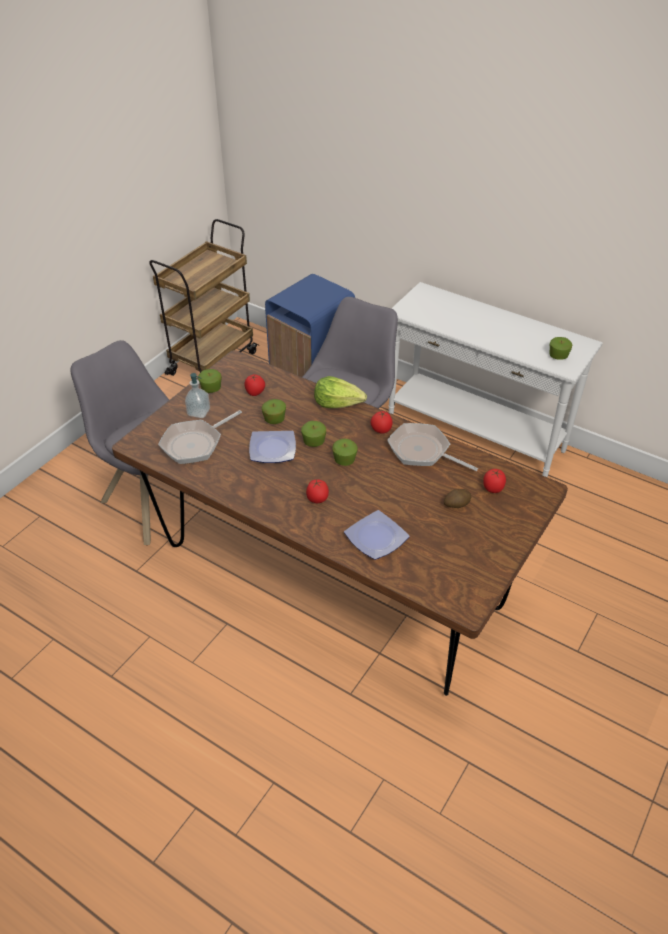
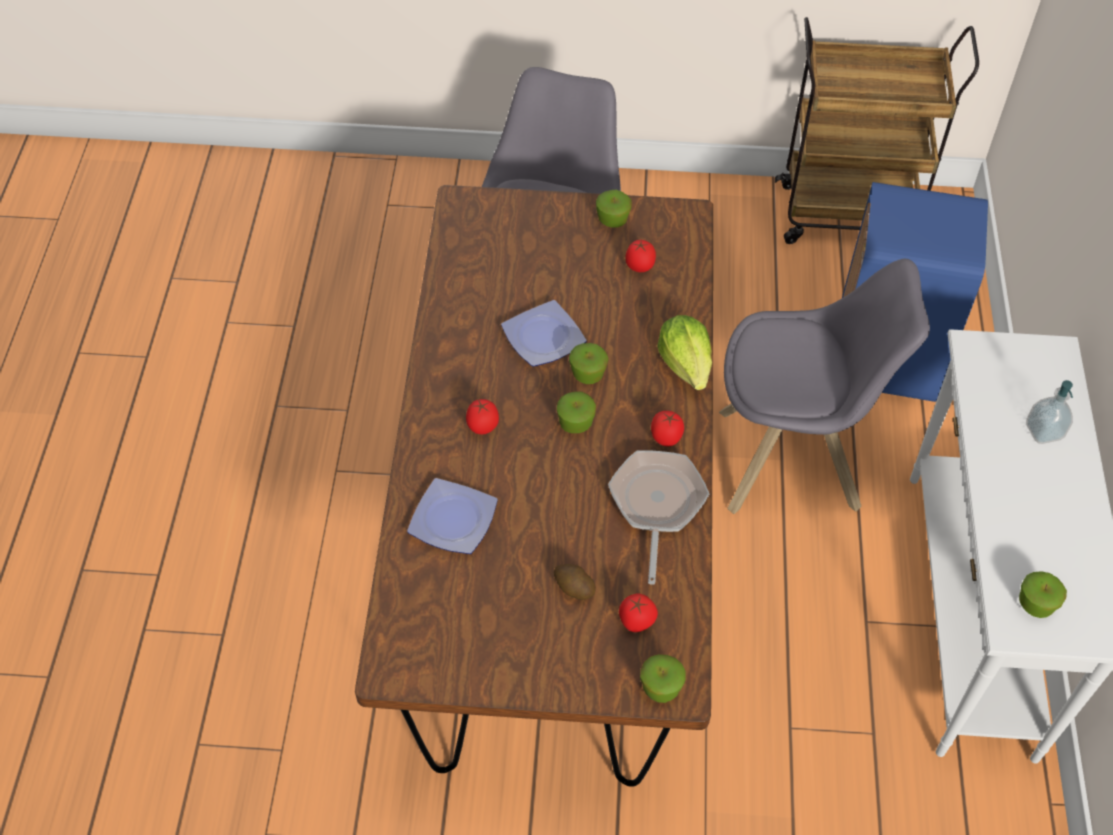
camera: 60 degrees right, 10 degrees up
(195, 444) = (499, 257): frying pan -> none
(198, 412) = (559, 231): soap dispenser -> soap dispenser (1044, 431)
(274, 420) = (601, 312): apple -> apple (660, 688)

